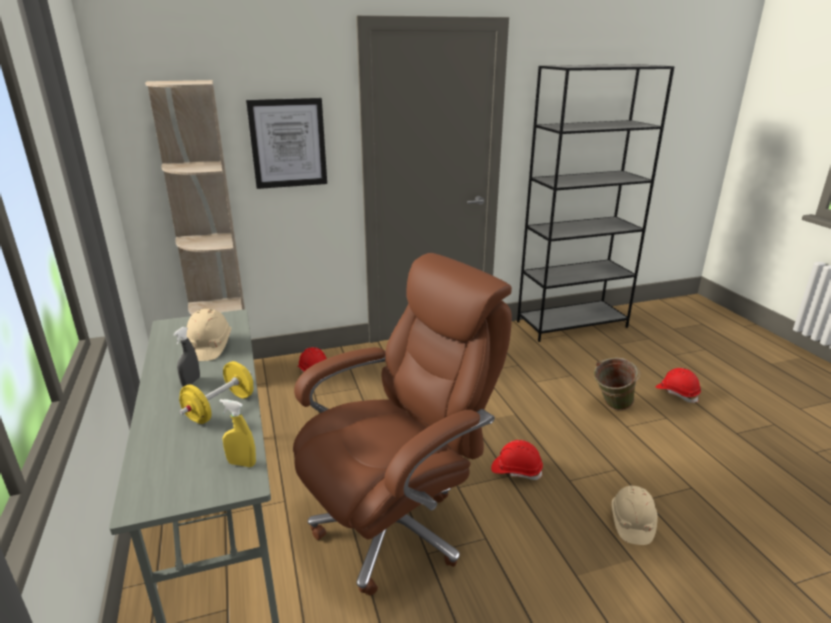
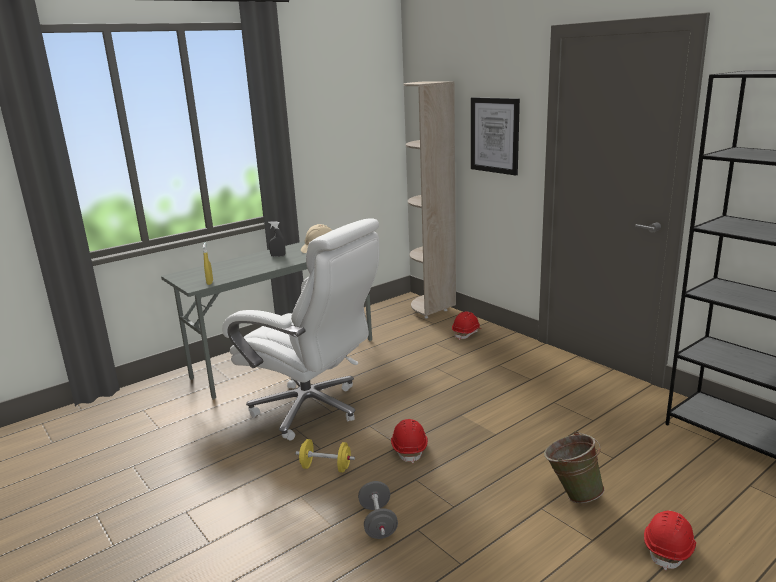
camera: 70 degrees right, 5 degrees down
(220, 408) = (256, 267): yellow dumbbell -> yellow dumbbell (326, 467)
(397, 527) = (313, 411): brown office chair -> white office chair
(631, 523) = (378, 522): beige hard hat -> grey dumbbell

